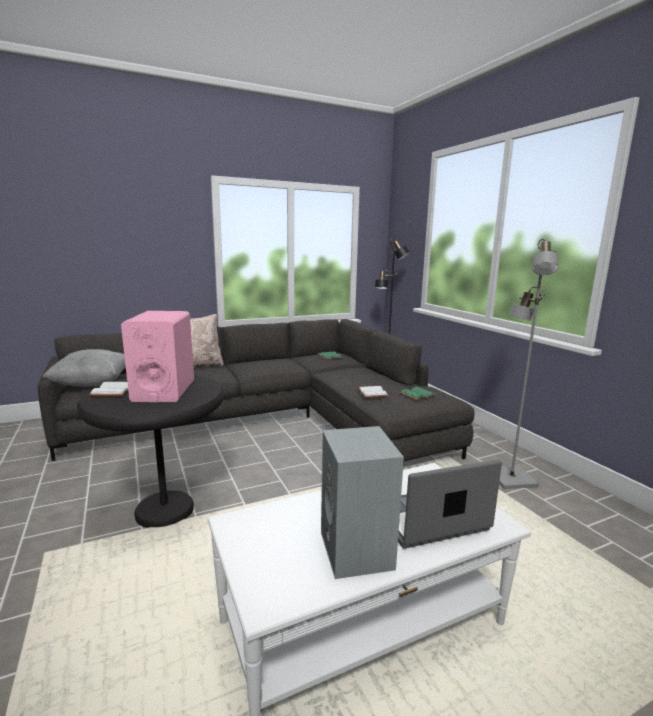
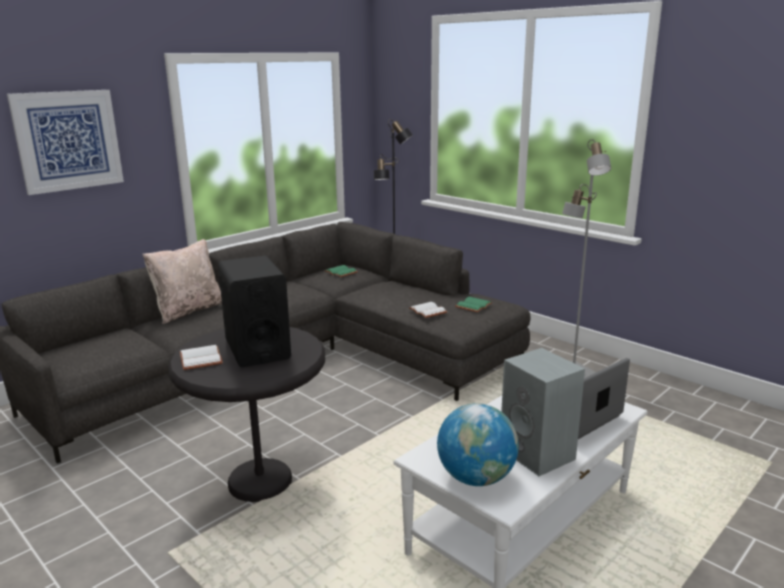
camera: 20 degrees left, 5 degrees up
(92, 383) = (82, 355): grey pillow -> none
(129, 232) = (68, 140): none -> picture
(164, 391) = (257, 349): pink speaker -> black speaker
(265, 560) = (476, 478): none -> globe

